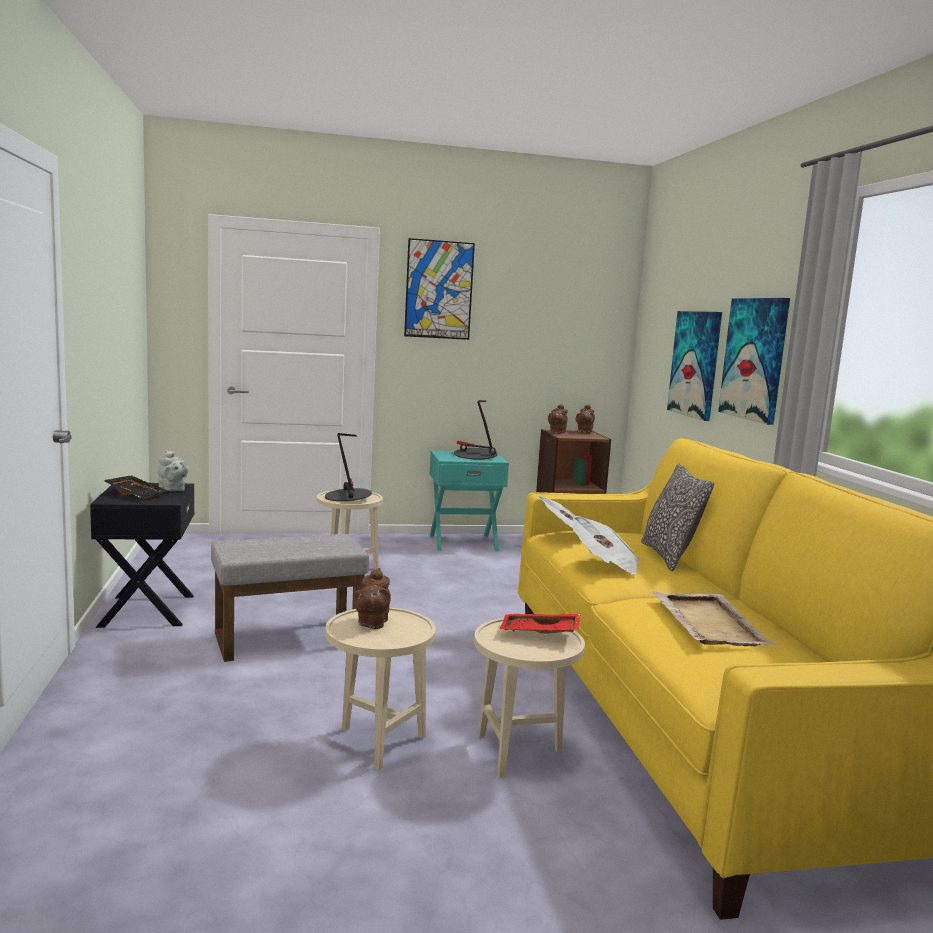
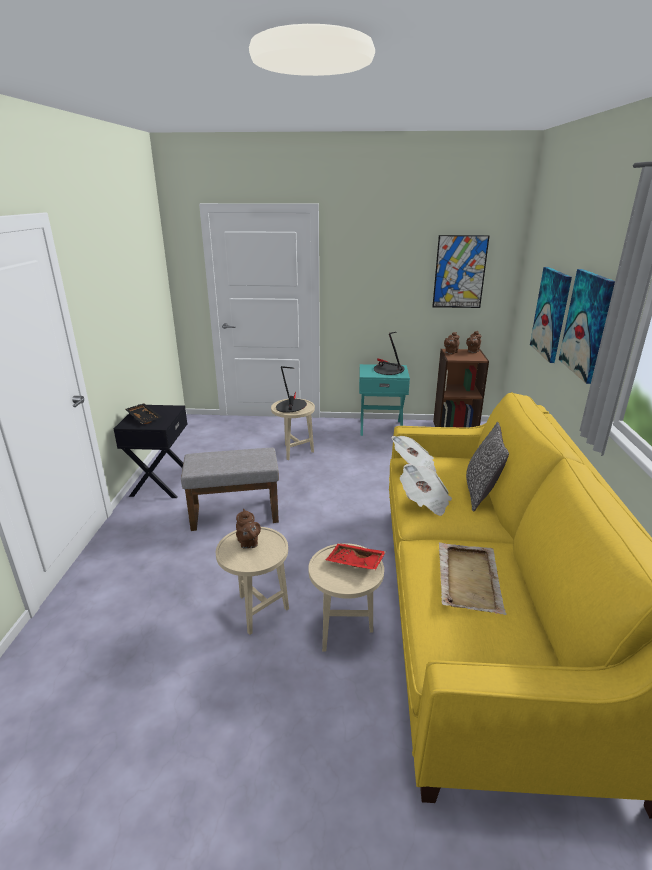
camera: 15 degrees right, 15 degrees up
(173, 489) = (168, 413): grey teapot -> none
(372, 623) = (248, 543): brown teapot -> brown teapot turned 45 degrees counterclockwise
(439, 289) = (364, 248): picture -> picture (459, 272)

